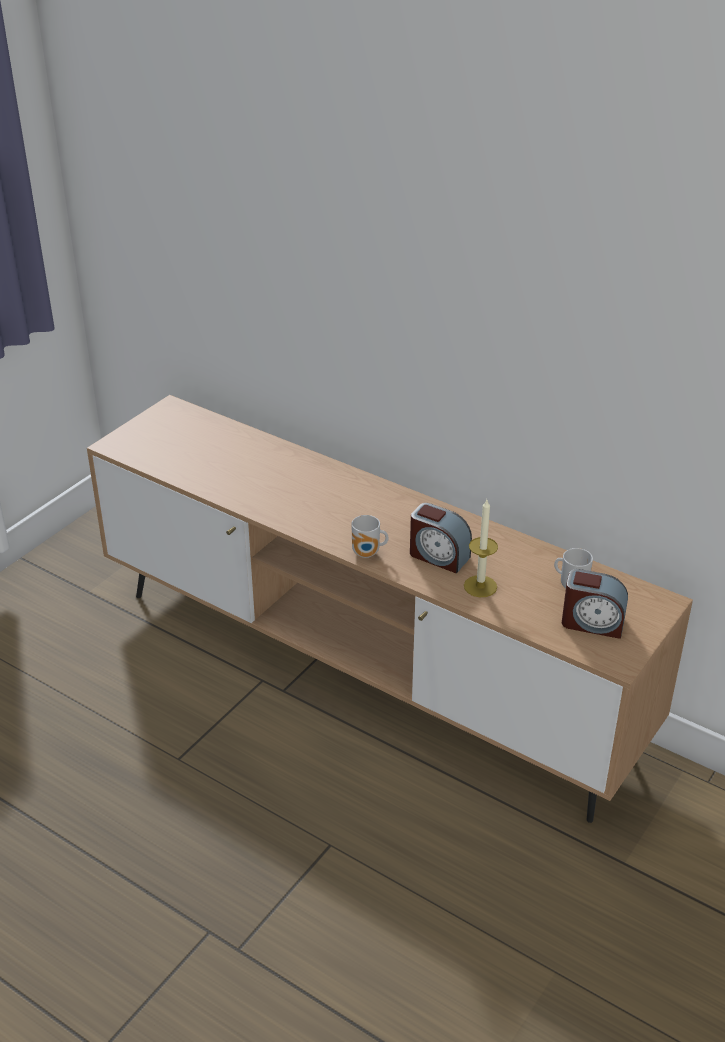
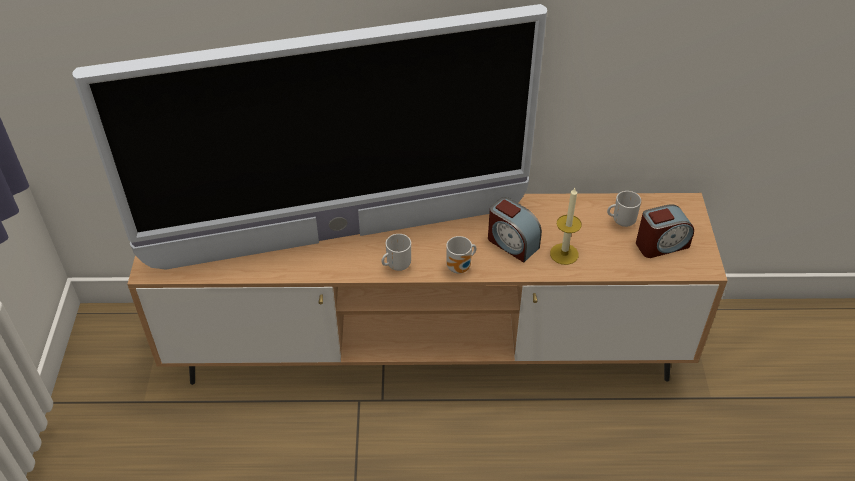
camera: 35 degrees left, 10 degrees up
(287, 484) = (338, 236): none -> television
(312, 527) = (396, 265): none -> mug
(438, 556) = (512, 243): alarm clock -> alarm clock turned 45 degrees clockwise

